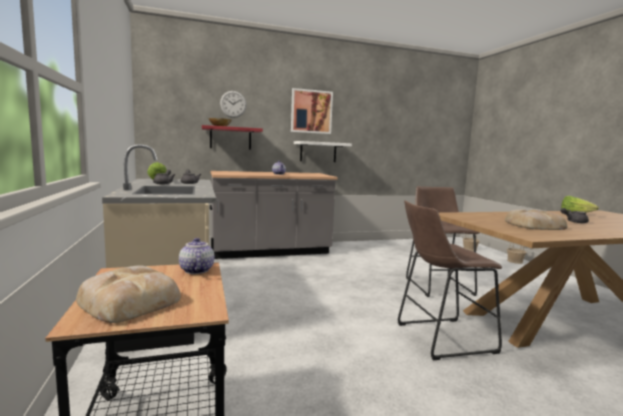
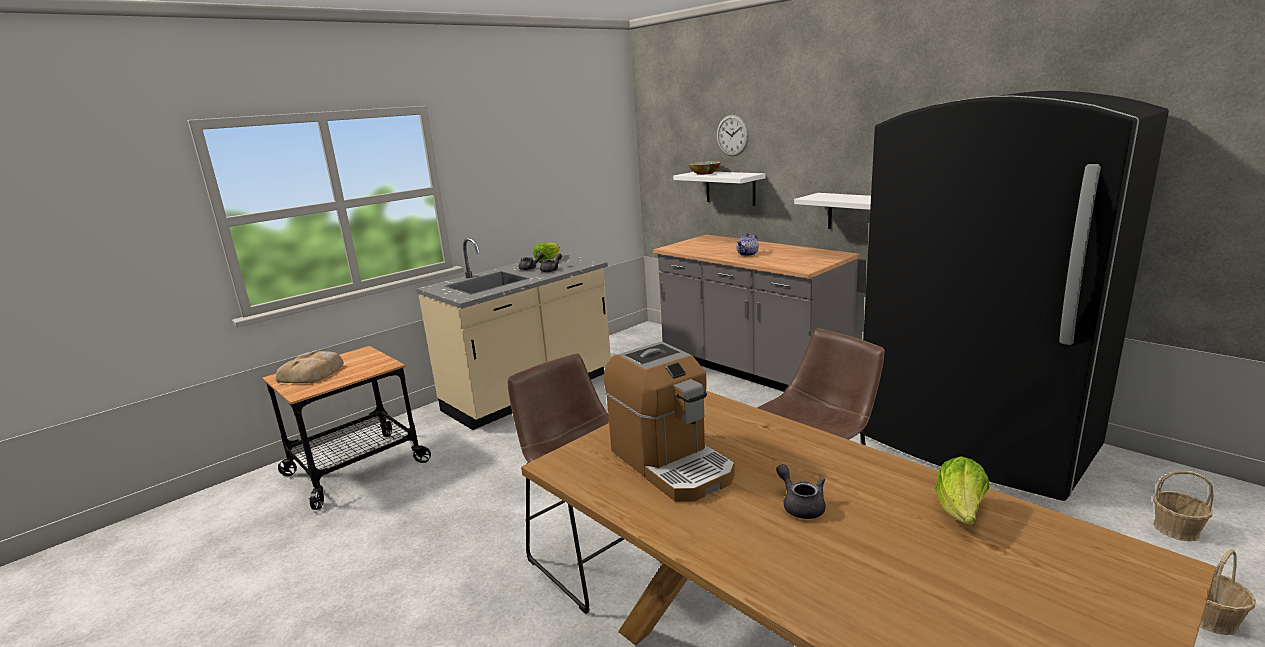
camera: 65 degrees right, 10 degrees up
(195, 270) = (378, 366): teapot -> none
(230, 138) = (730, 188): red shelf -> white shelf
(311, 111) = (849, 137): picture -> none
(397, 248) = (975, 443): none -> black fridge
(532, 225) = (671, 463): bread -> coffee machine

